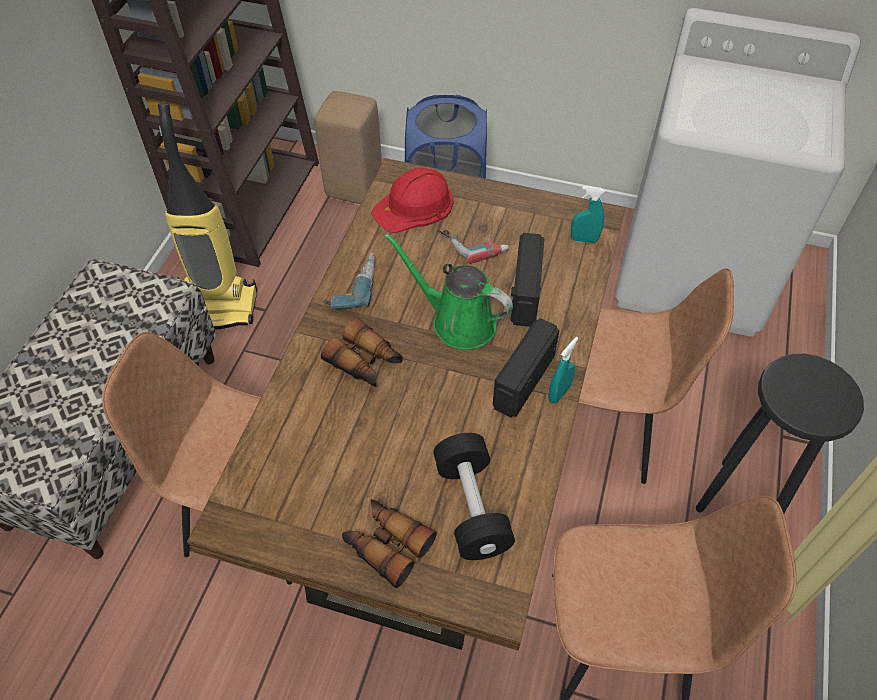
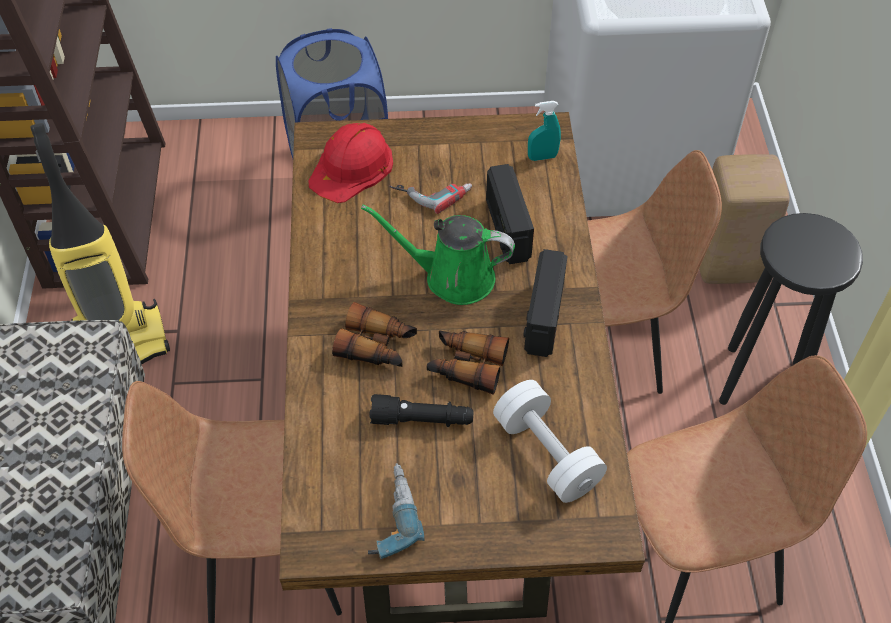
camera: 20 degrees left, 0 degrees up
(352, 285) = (326, 270): power drill -> power drill (388, 515)
(355, 187) = (221, 161): beige stool -> beige stool (727, 262)
(374, 440) = (422, 420): none -> black flashlight
(387, 544) = (481, 515): binoculars -> binoculars (466, 366)
(471, 507) = (547, 454): black dumbbell -> white dumbbell
(559, 393) = (583, 319): turquoise spray bottle -> none

